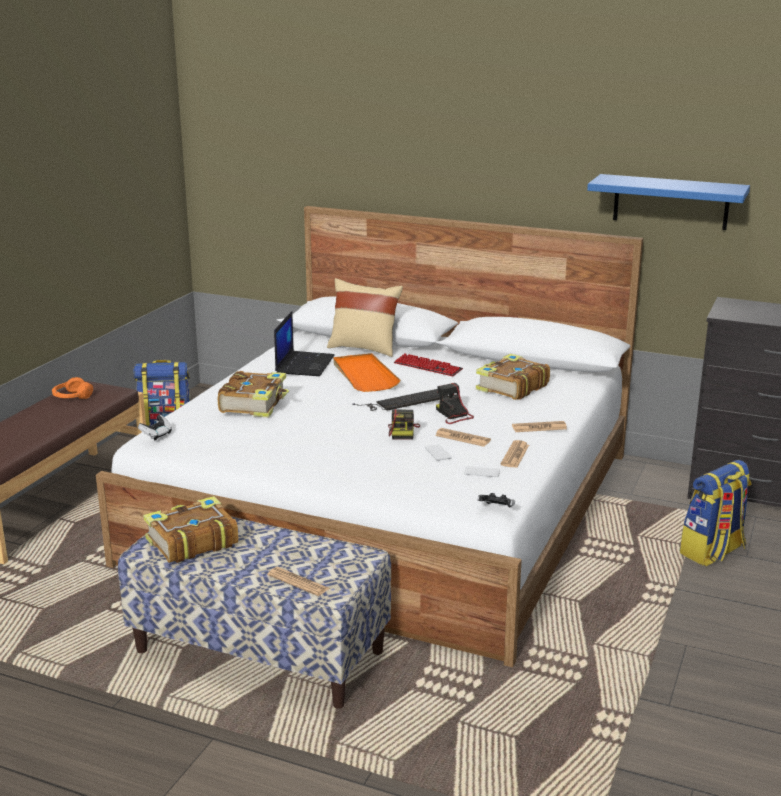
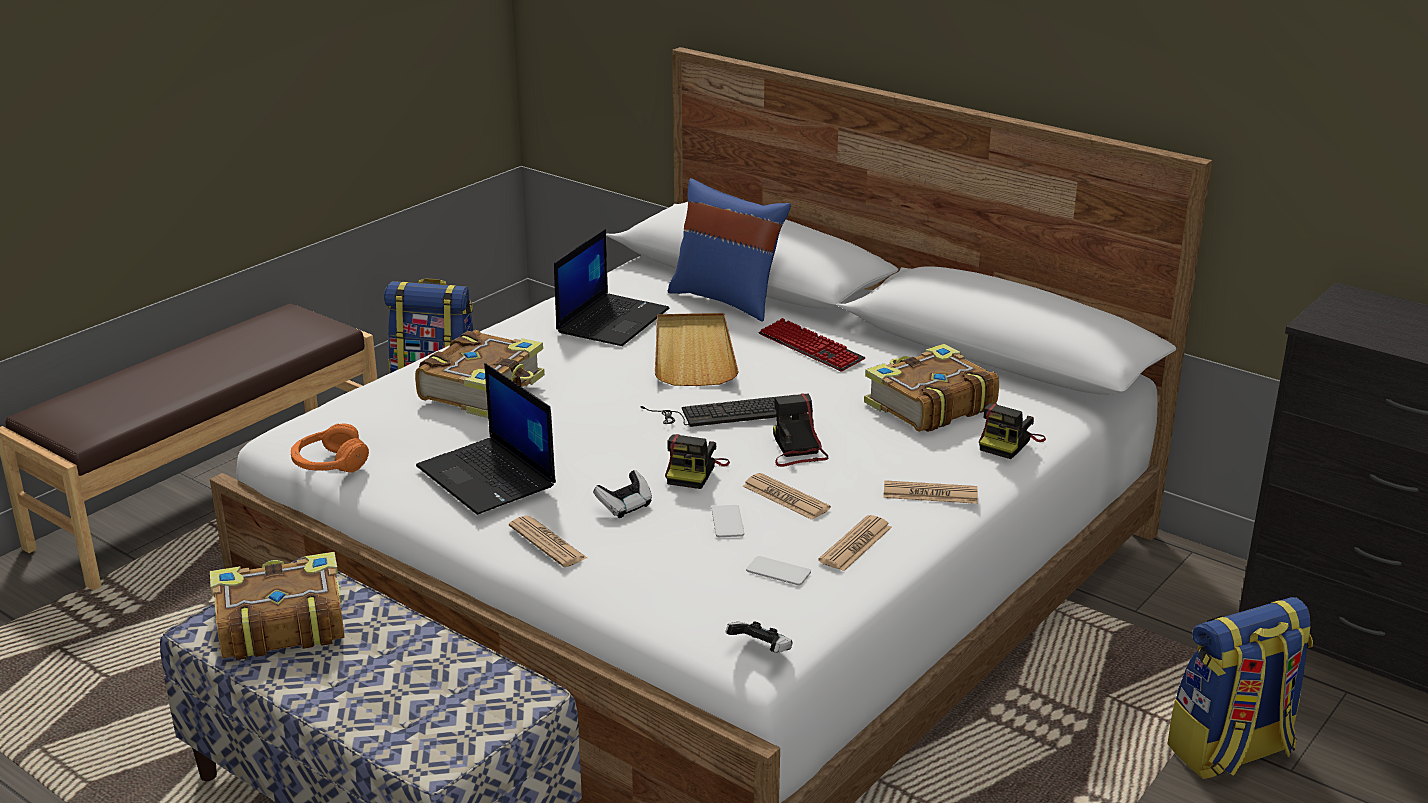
camera: 15 degrees right, 5 degrees up
(72, 397) = (259, 332): orange headphones -> orange headphones (329, 463)
(156, 435) = (306, 427): game controller -> game controller (625, 506)
(287, 446) = (488, 477): none -> laptop
(298, 582) = (396, 729): newspaper -> newspaper (547, 542)
(364, 348) = (727, 300): beige pillow -> blue pillow
(364, 375) = (693, 353): orange tray -> beige tray
(565, 400) = (1009, 443): none -> camera
(671, 202) = (1267, 100): blue shelf -> none

